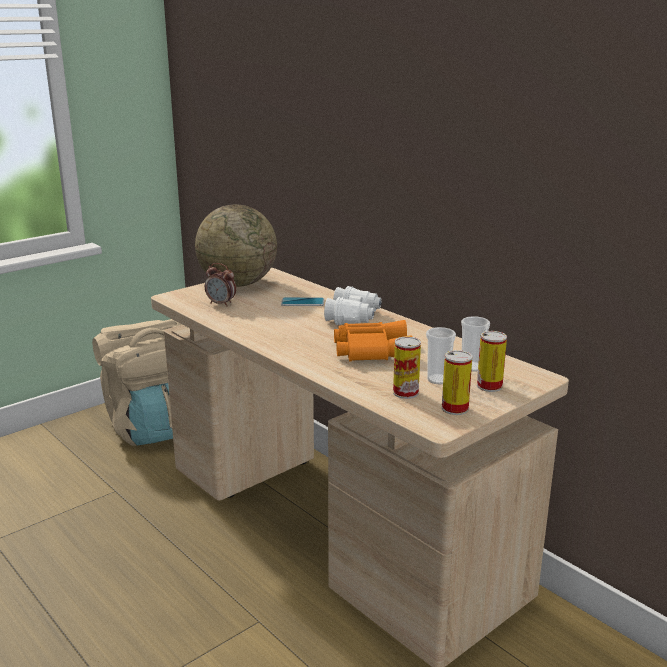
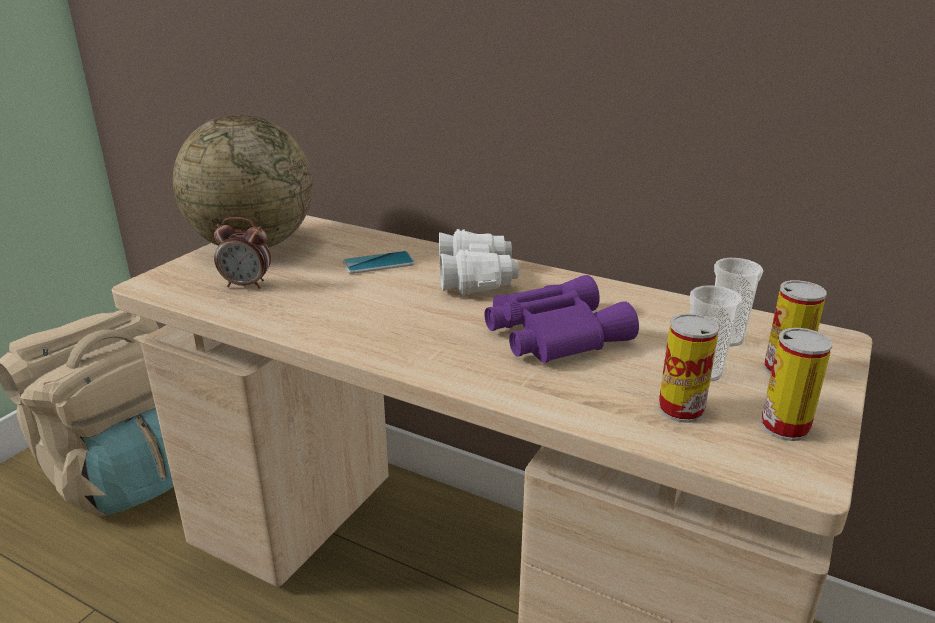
camera: 20 degrees left, 5 degrees up
(370, 350) = (552, 333): orange binoculars -> purple binoculars

